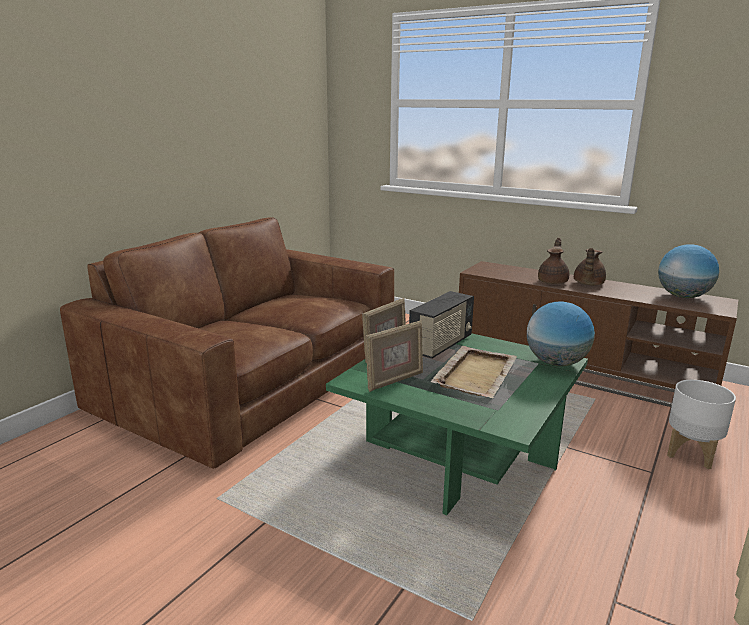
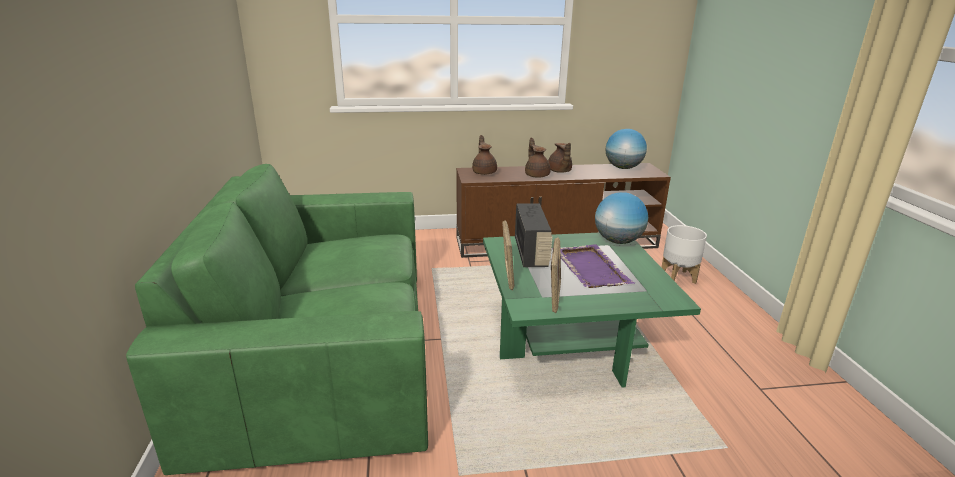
camera: 40 degrees left, 5 degrees up
(253, 381) = (323, 350): brown sofa -> green sofa
(476, 373) = (590, 268): beige tray -> purple tray
(501, 269) = (484, 172): none -> brown teapot

